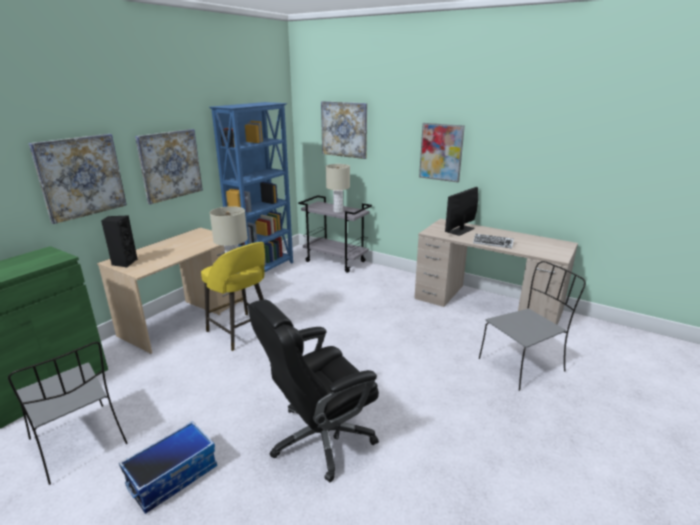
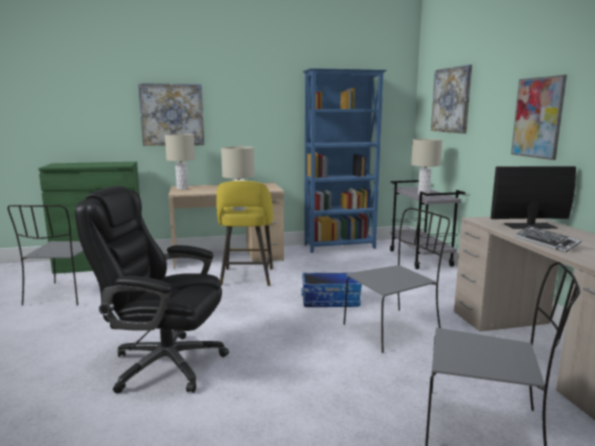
camera: 45 degrees right, 10 degrees down
(124, 263) = (182, 188): black speaker -> beige table lamp
(170, 165) = (253, 119): picture -> none
(173, 476) = (62, 333): storage box -> storage box (330, 300)
(405, 327) = (393, 329): none -> grey chair

